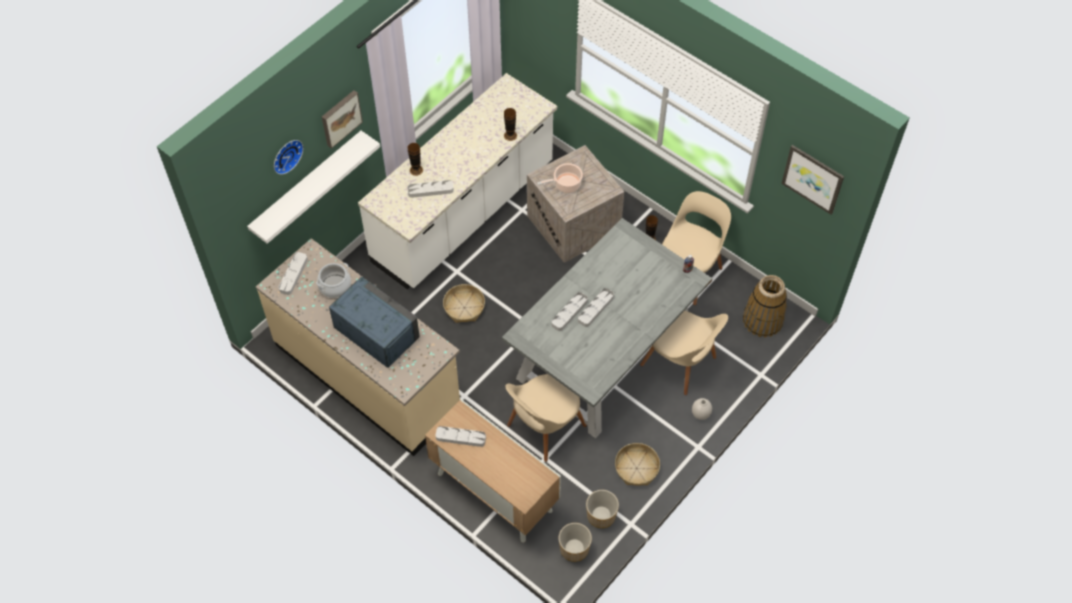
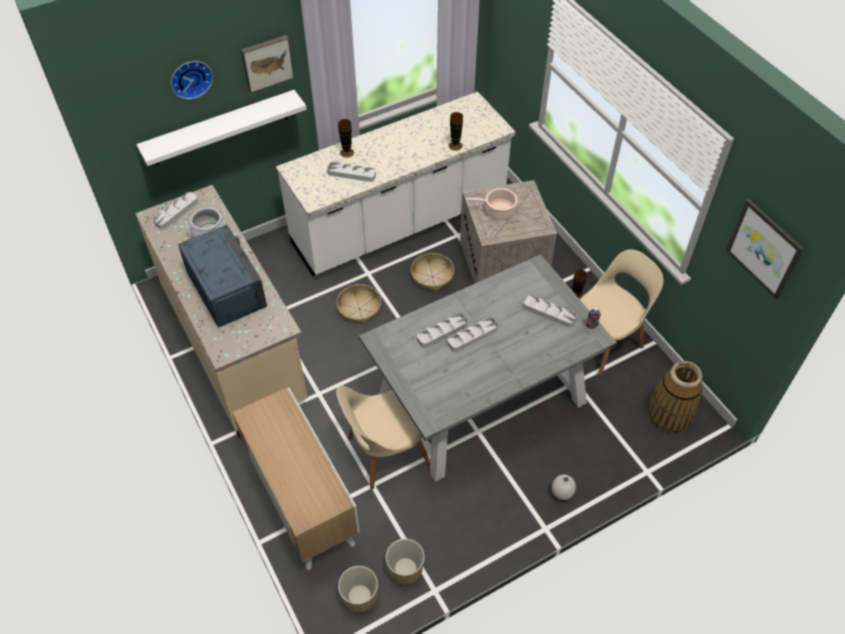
camera: 20 degrees right, 5 degrees down
(460, 437) = (267, 427): grey tray -> grey tray (549, 313)
(636, 468) = (467, 529): basket -> basket (432, 276)
(681, 363) = (560, 432): beige chair -> none

